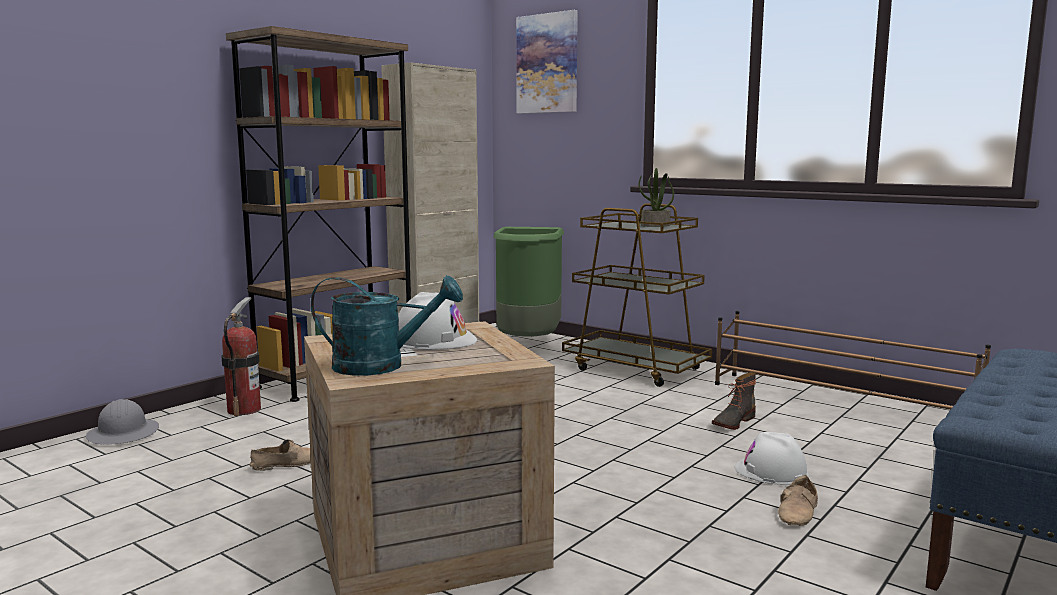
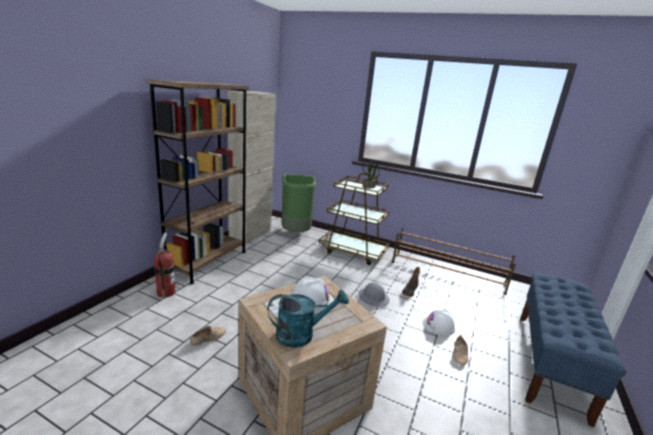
camera: 15 degrees left, 10 degrees up
(123, 434) = (102, 318): grey hard hat -> grey hard hat (373, 298)
(547, 64) = (310, 90): picture -> none

